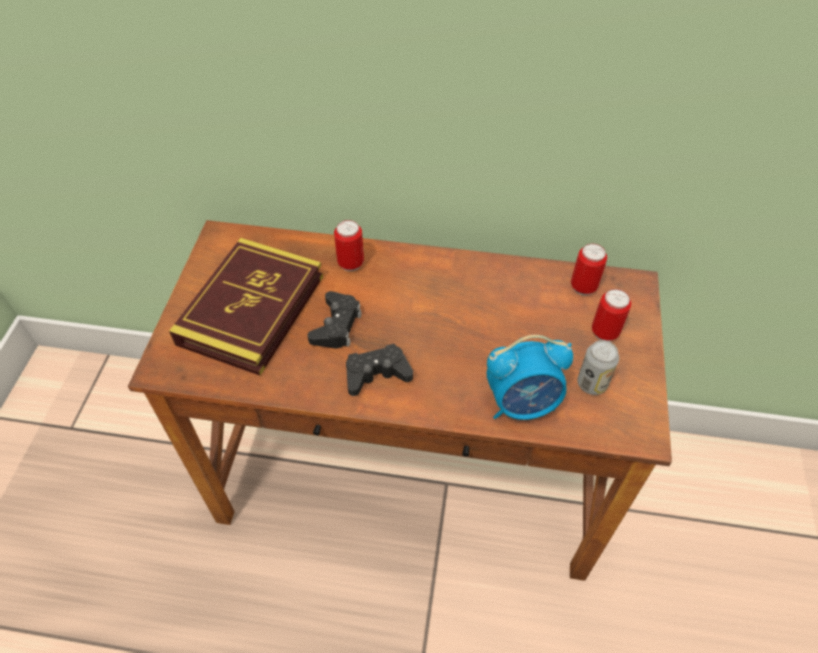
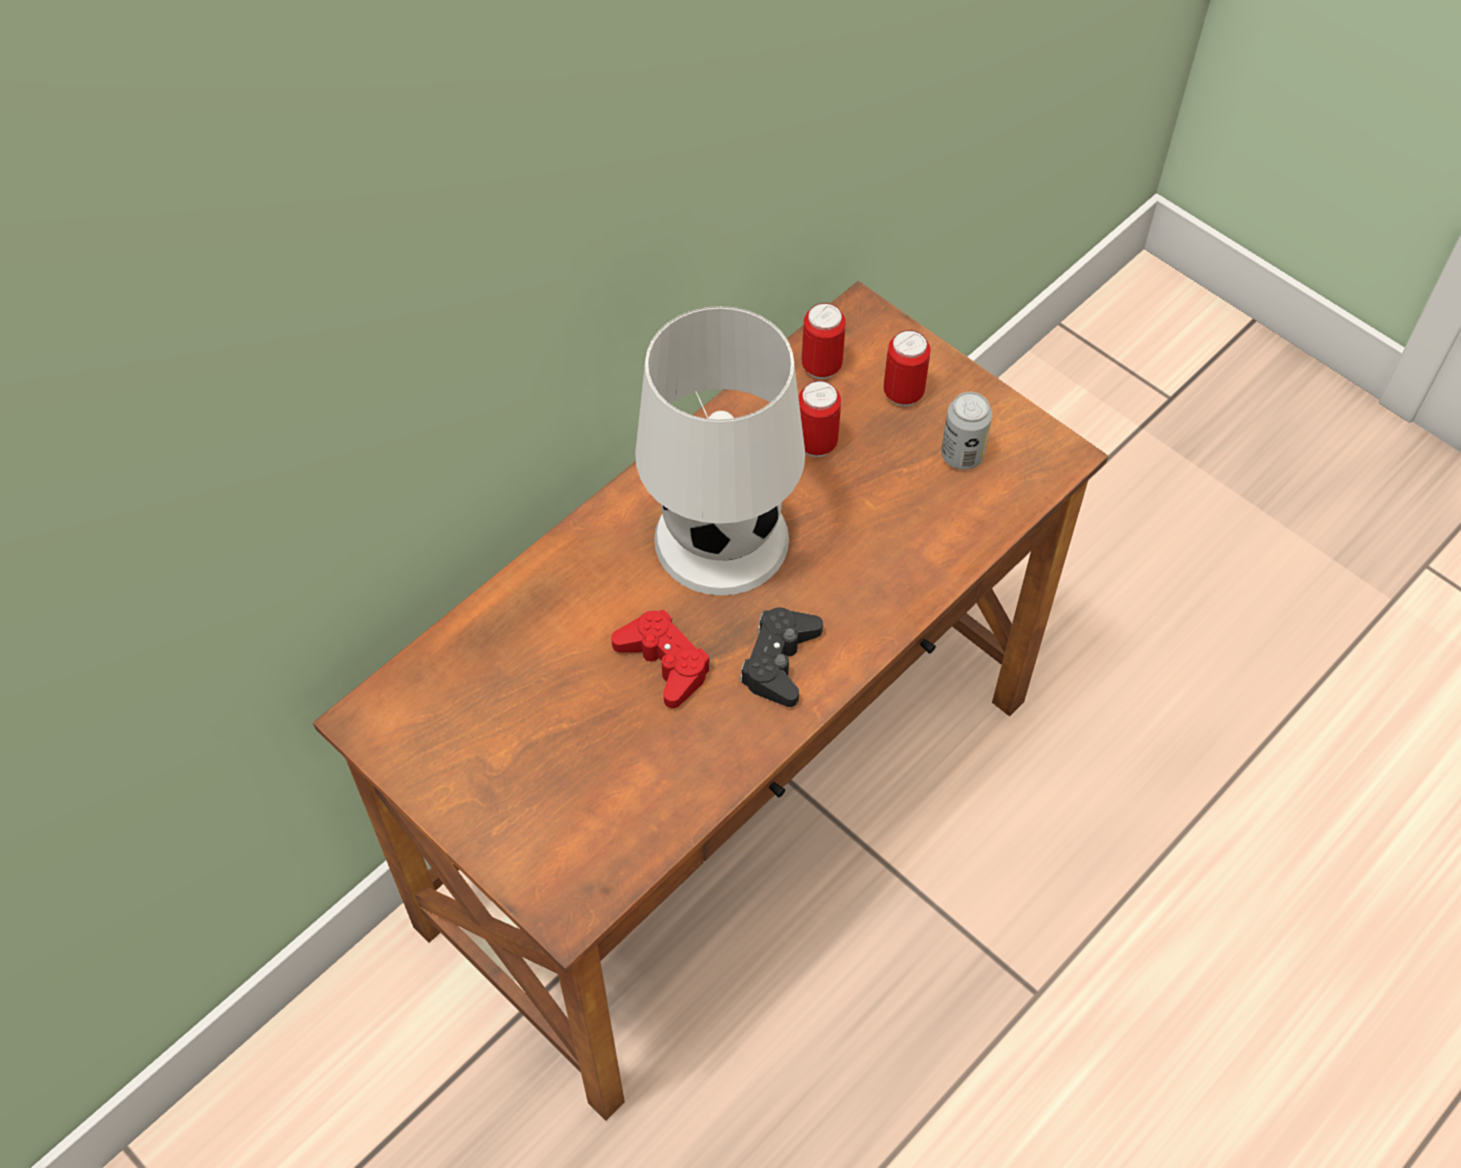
camera: 55 degrees left, 5 degrees up
(252, 310) = (552, 748): book -> none
(336, 325) = (664, 662): black game controller -> red game controller
(351, 263) = (568, 586): can -> can (816, 443)
(431, 306) = (720, 539): none -> white table lamp
(522, 403) = (937, 539): alarm clock -> none

